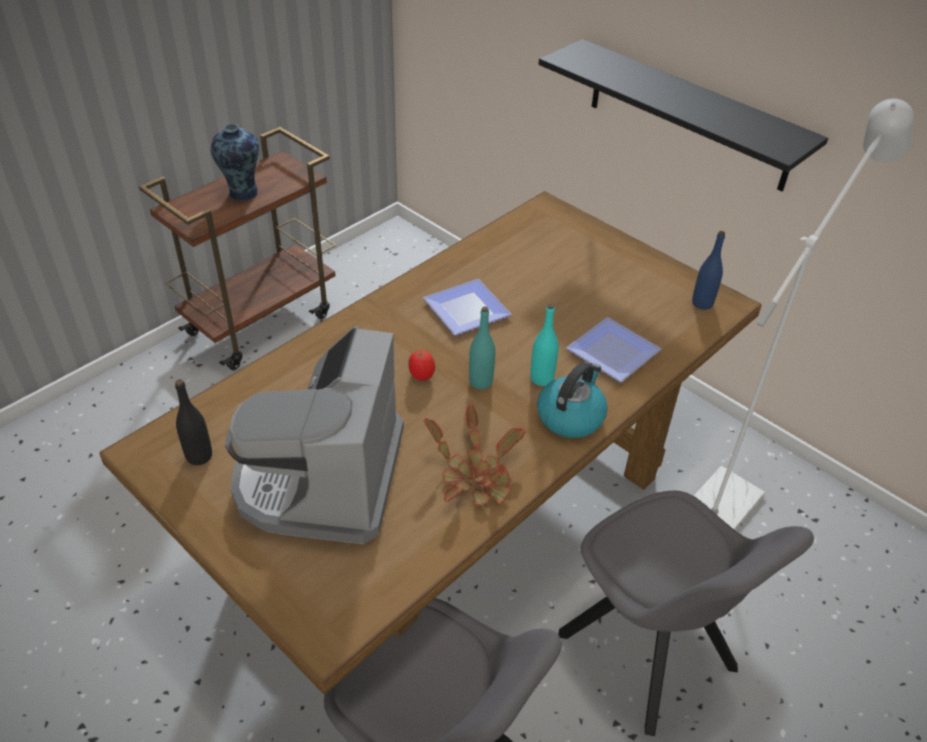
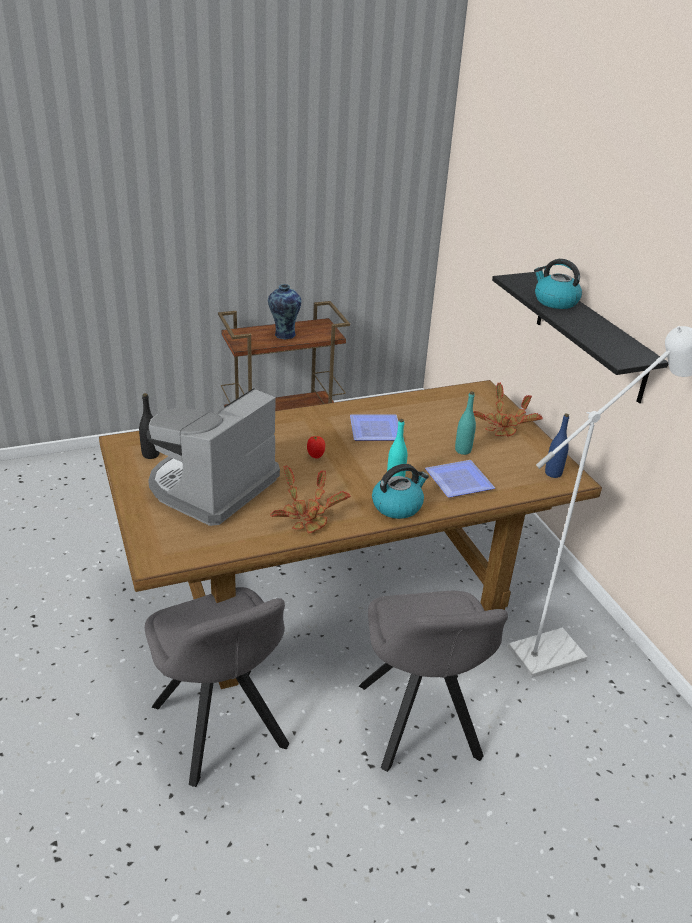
camera: 25 degrees right, 10 degrees down
(480, 381) = (352, 470): turquoise bottle -> turquoise bottle (463, 450)
(605, 254) = (503, 426): none -> potted plant
(640, 80) = (555, 301): none -> kettle

